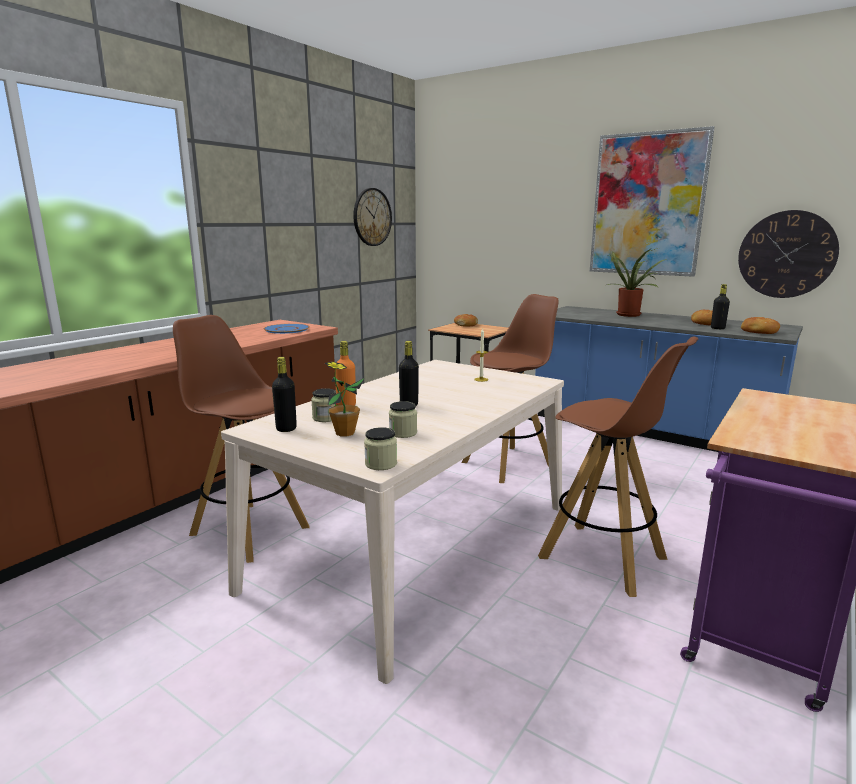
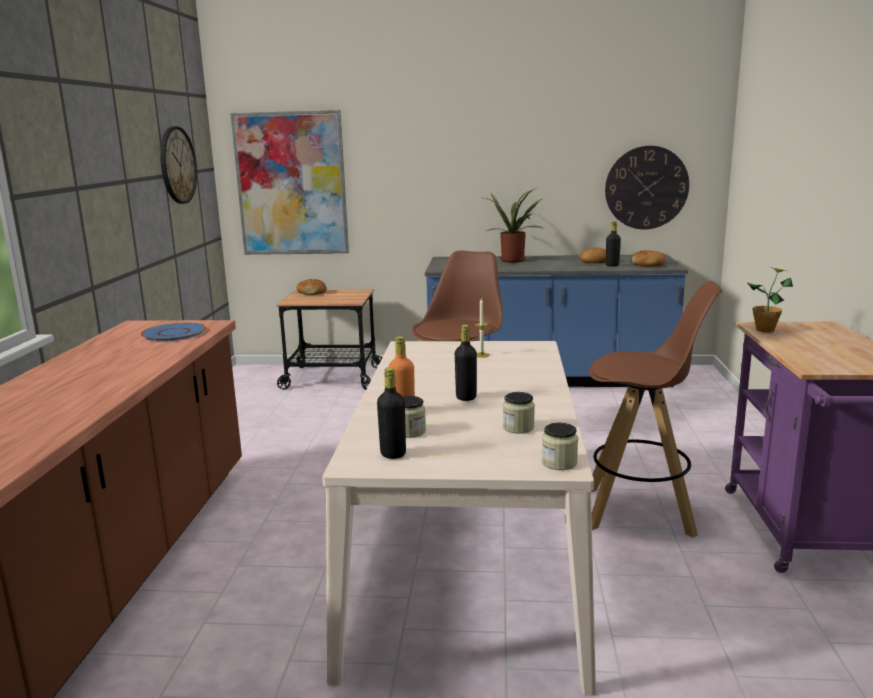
camera: 30 degrees left, 0 degrees up
(248, 530) = (257, 607): brown stool -> none
(345, 433) = (463, 442): potted plant -> potted plant (765, 330)
(647, 205) = (511, 142): picture -> picture (291, 184)

